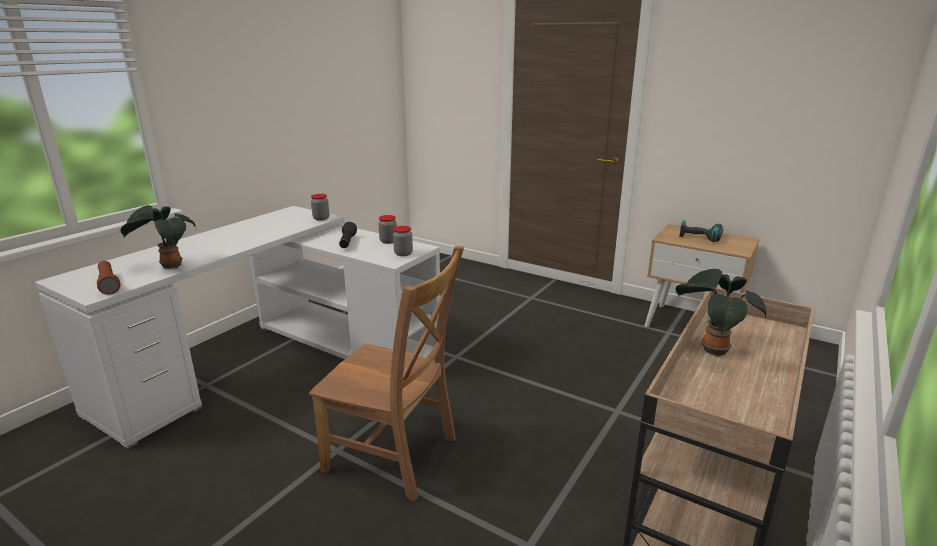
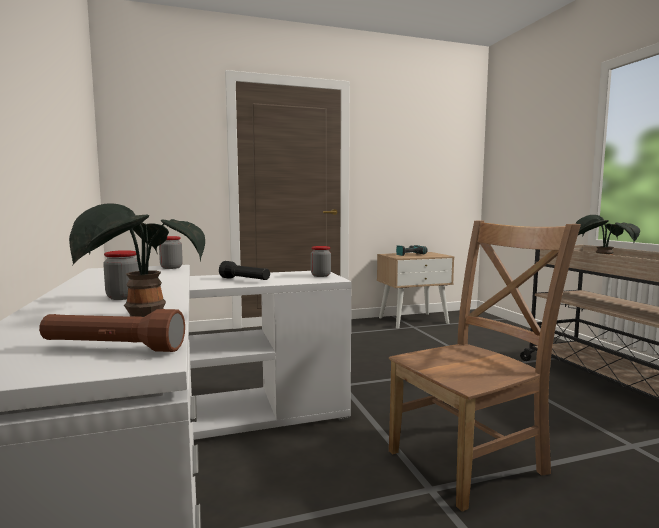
camera: 50 degrees left, 15 degrees down
(388, 241) = (277, 274): jar -> jar (123, 297)

